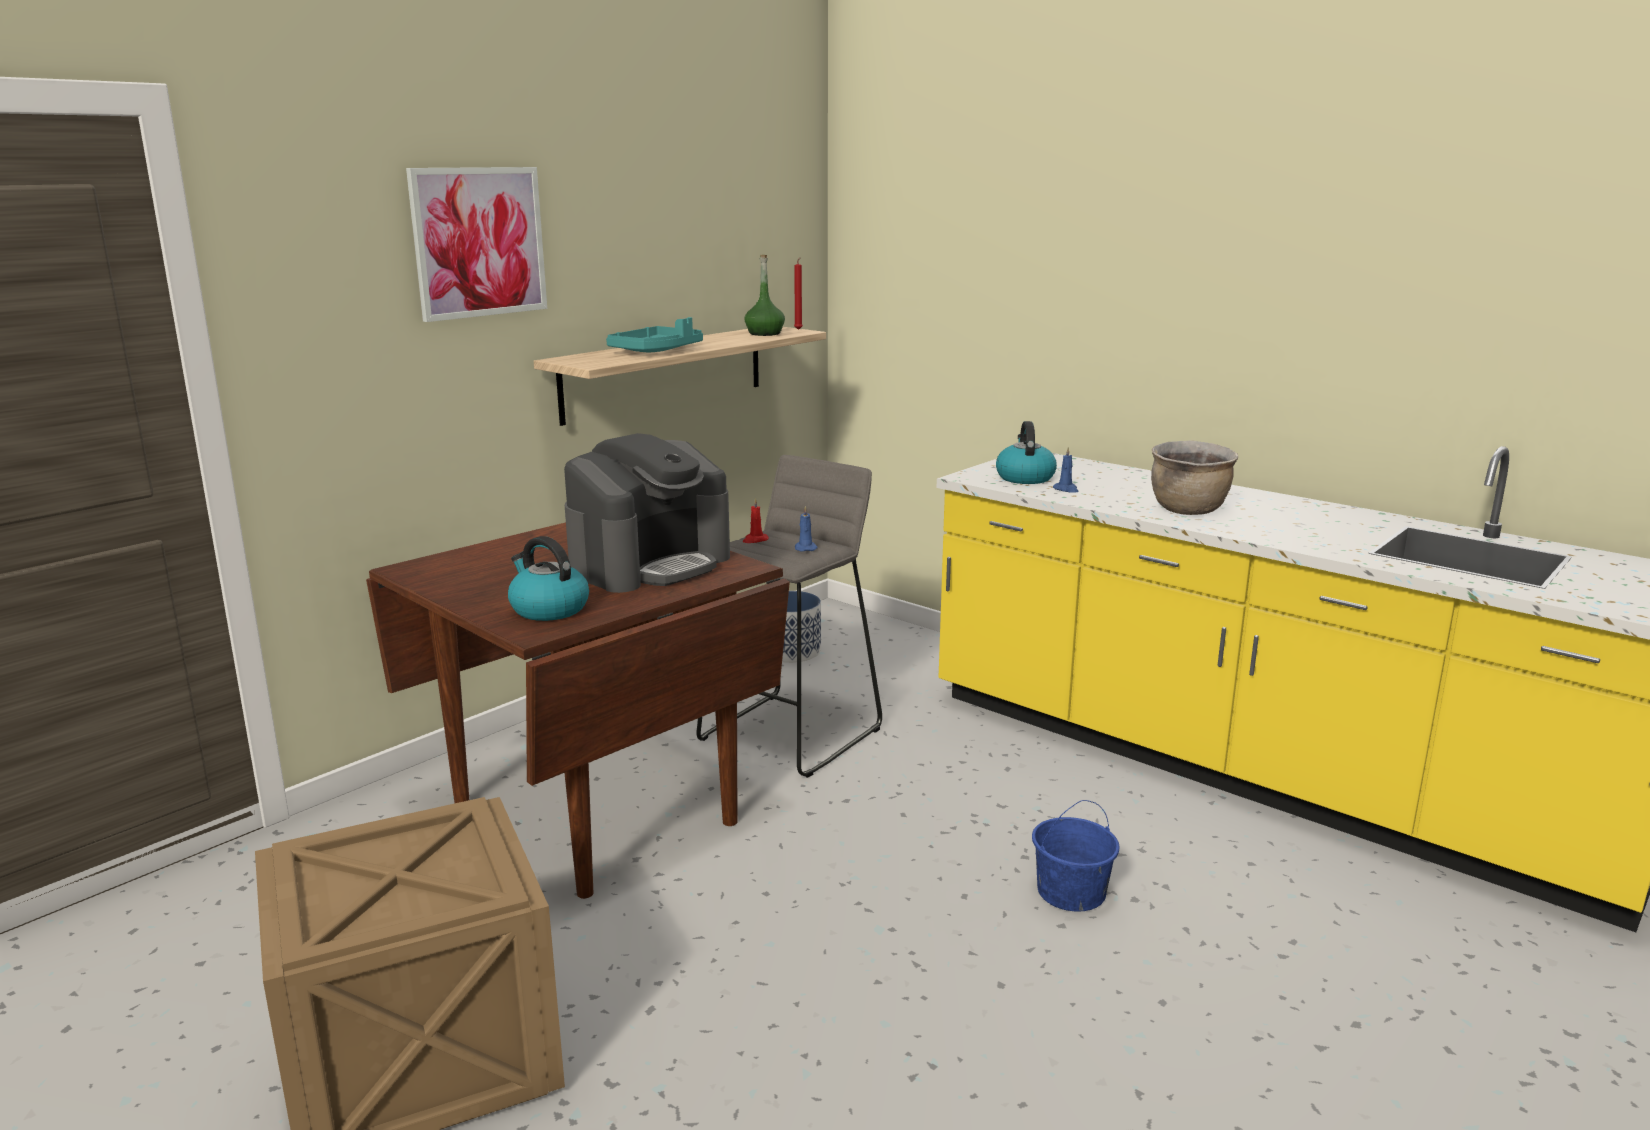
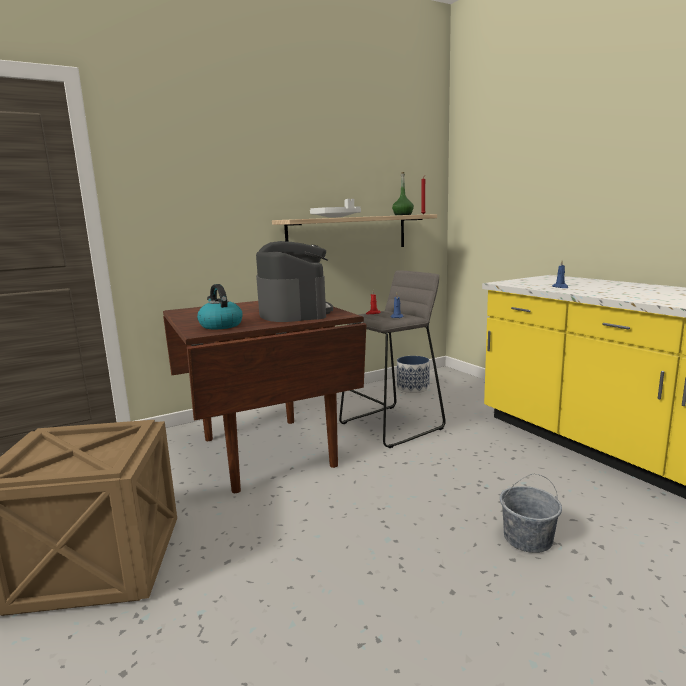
camera: 20 degrees right, 5 degrees down
(478, 242) = (242, 157): picture -> none
(650, 564) = (294, 312): coffee machine -> coffee machine turned 75 degrees counterclockwise
(656, 351) = (336, 217): turquoise tray -> white tray
(1024, 477) = (537, 283): kettle -> none
(1071, 892) = (528, 538): blue bucket -> grey bucket
(1189, 510) = (642, 295): brown cooking pot -> none

